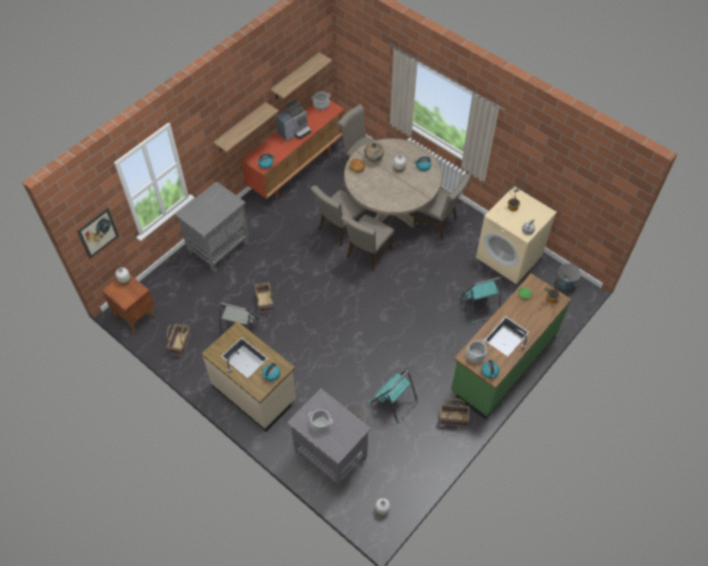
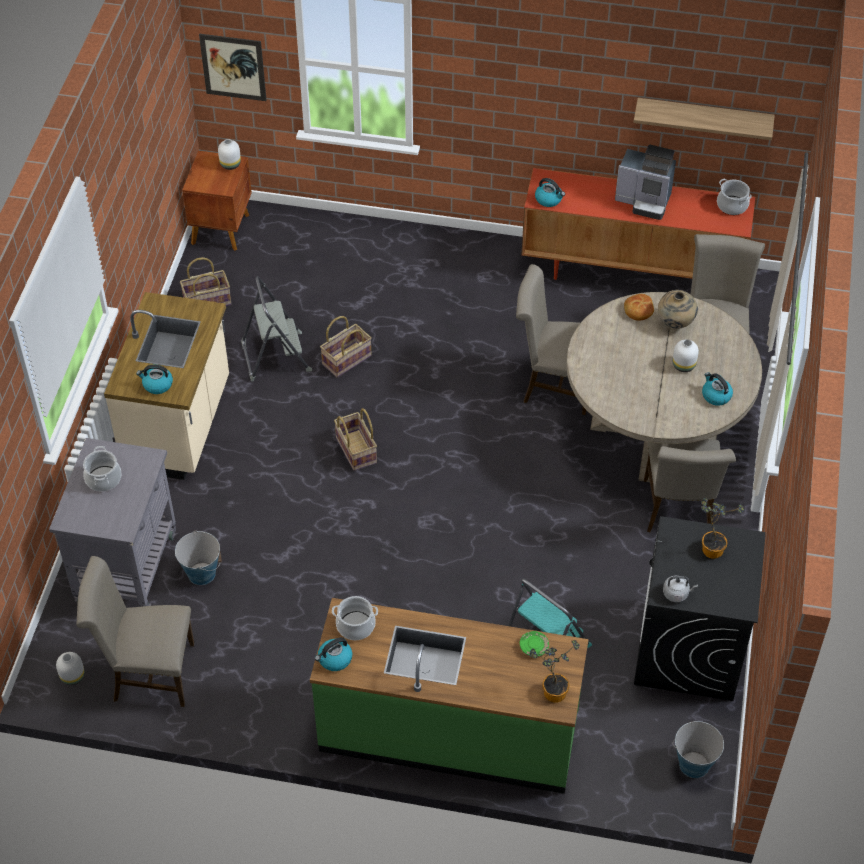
camera: 60 degrees right, 5 degrees down
(219, 248) = (405, 260): grey cart -> none
(240, 127) = (553, 115): shelf -> none
(367, 255) = (532, 444): beige chair -> beige chair (147, 673)
(395, 403) = (271, 609): turquoise step ladder -> none
(453, 419) = (290, 704): basket -> basket (355, 450)
(509, 256) = (689, 649): beige washing machine -> black washing machine

